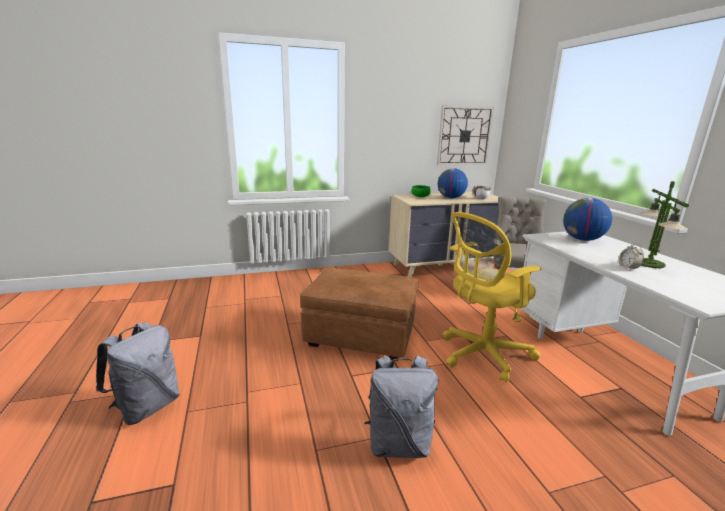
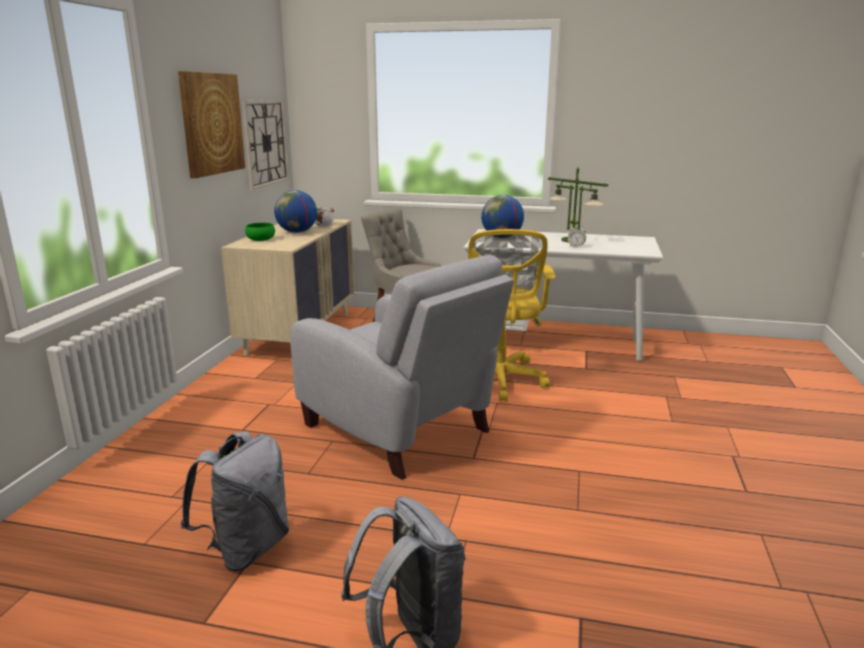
camera: 60 degrees left, 0 degrees up
(360, 336) = (400, 430): brown ottoman -> grey armchair
(398, 444) = (594, 462): grey backpack -> grey backpack (246, 548)
(404, 118) = (211, 124): none -> picture

